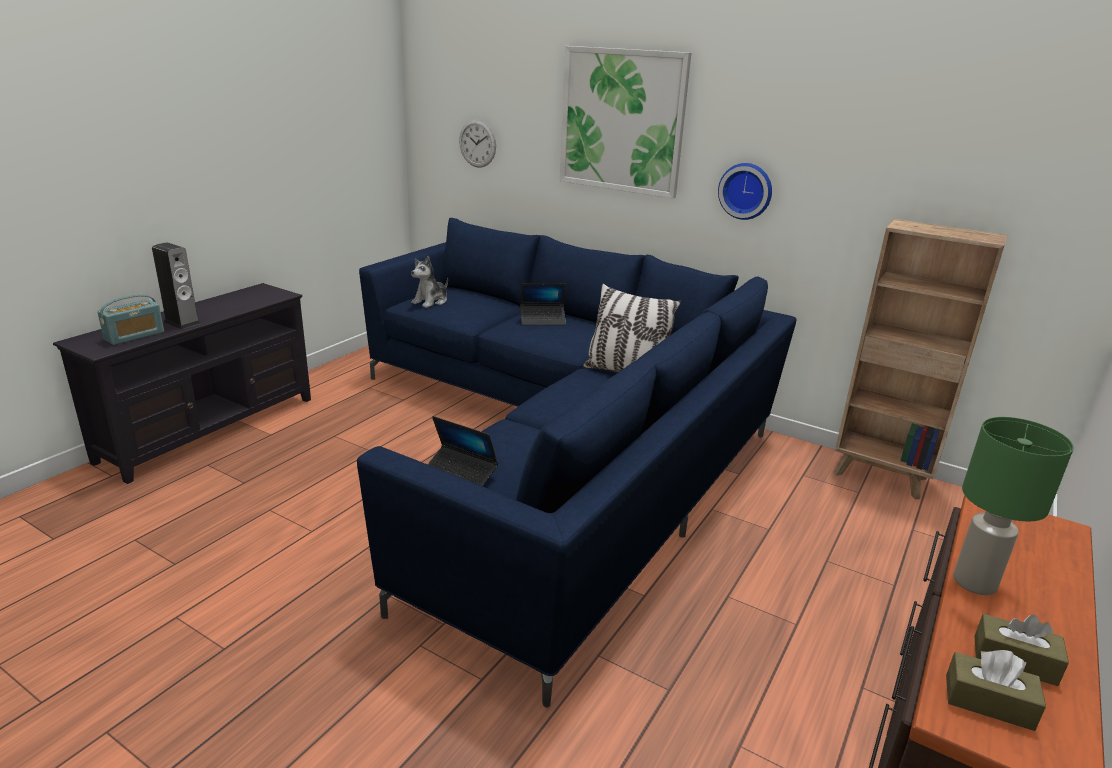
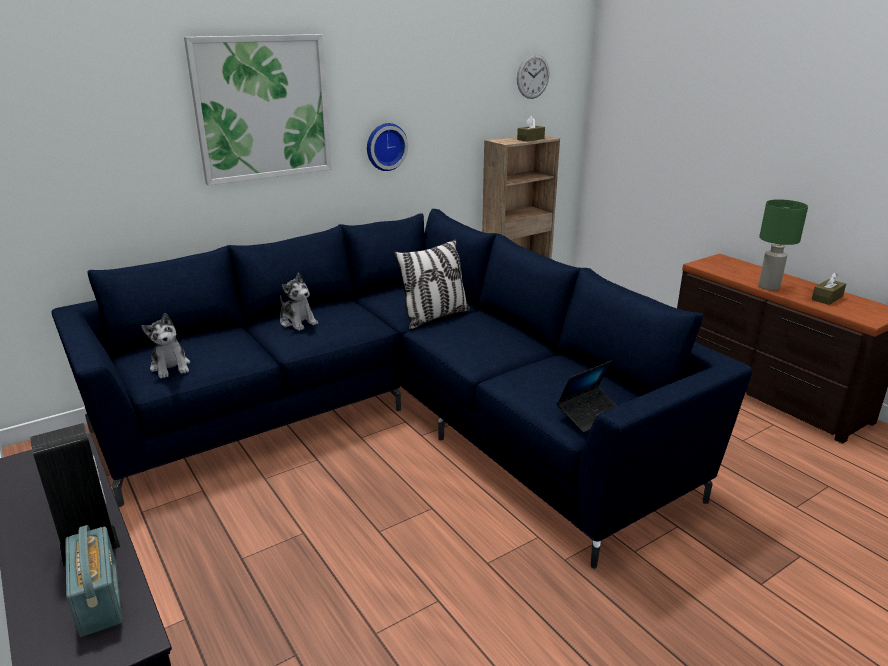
camera: 65 degrees left, 0 degrees up
(477, 143) = (69, 171): wall clock -> wall clock (533, 76)
(542, 320) = (298, 322): laptop -> plush toy
(988, 702) = (857, 311): brown tissue box -> brown tissue box (530, 139)

